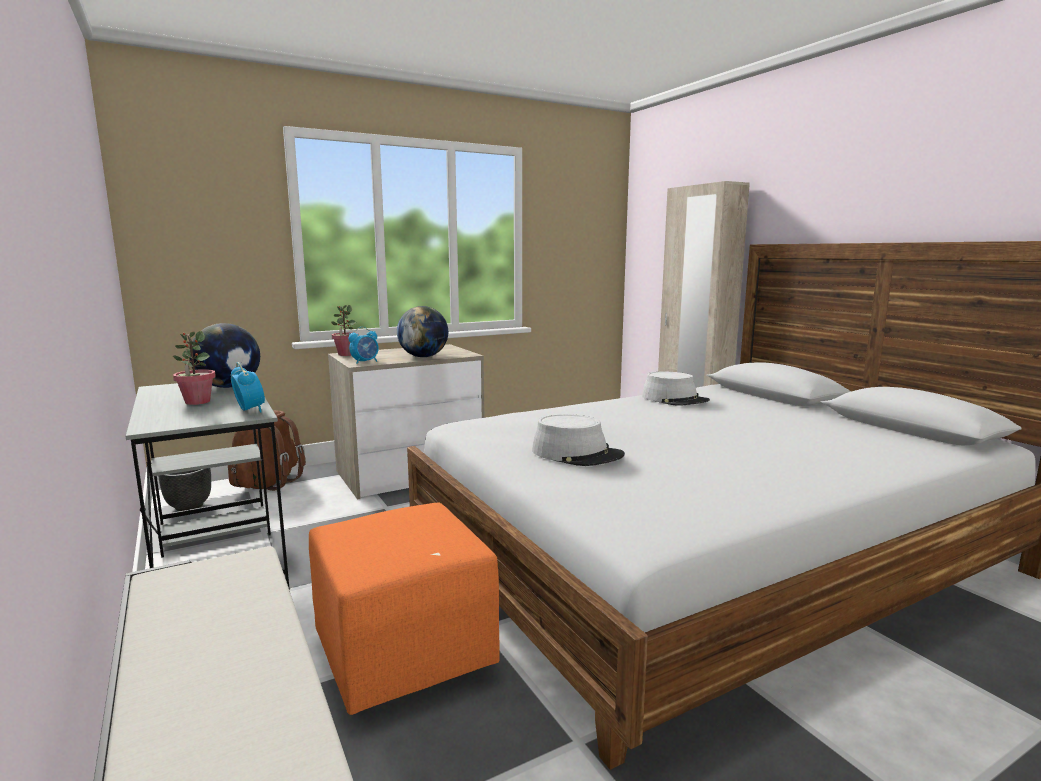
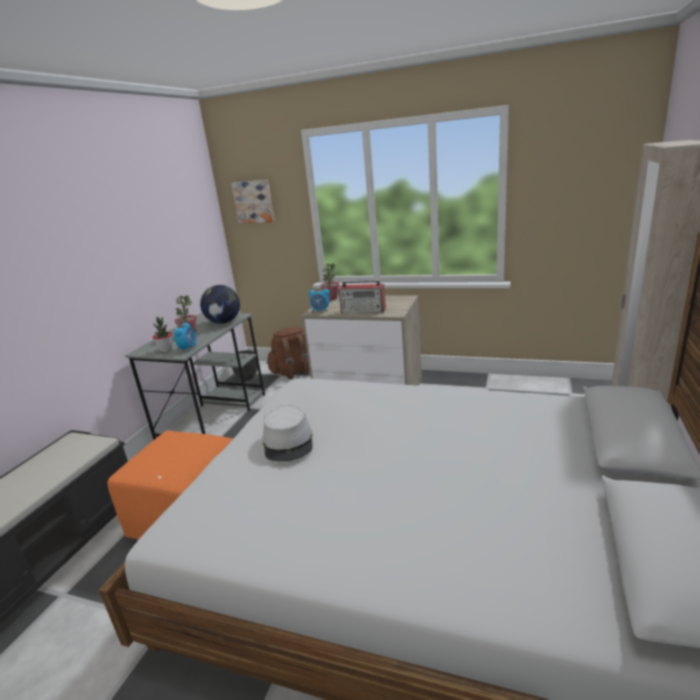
camera: 50 degrees right, 10 degrees up
(189, 217) = (254, 201): none -> picture
(206, 417) = (166, 350): none -> potted plant
(423, 356) = (364, 311): globe -> radio
(674, 399) = (497, 408): grey hat -> none

